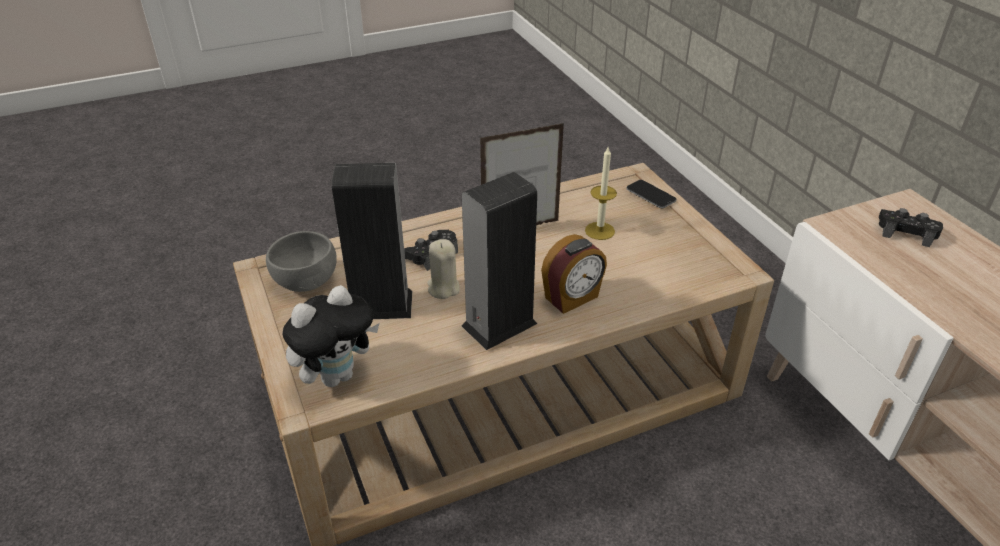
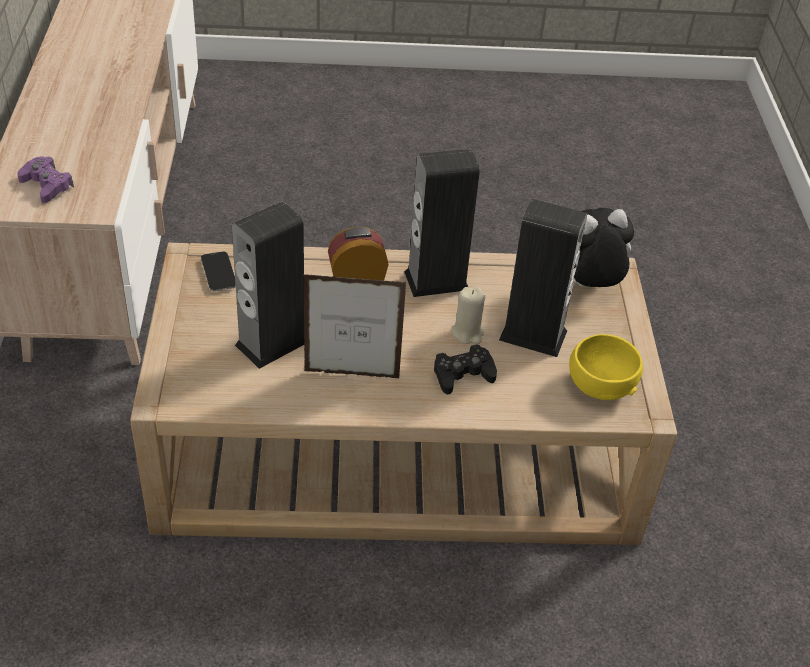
camera: 160 degrees left, 5 degrees up
(305, 278) = (600, 384): grey bowl -> yellow bowl
(599, 231) = (272, 343): candle -> speaker
(650, 195) = (176, 365): phone -> phone (219, 272)
(906, 232) = (47, 185): black game controller -> purple game controller

